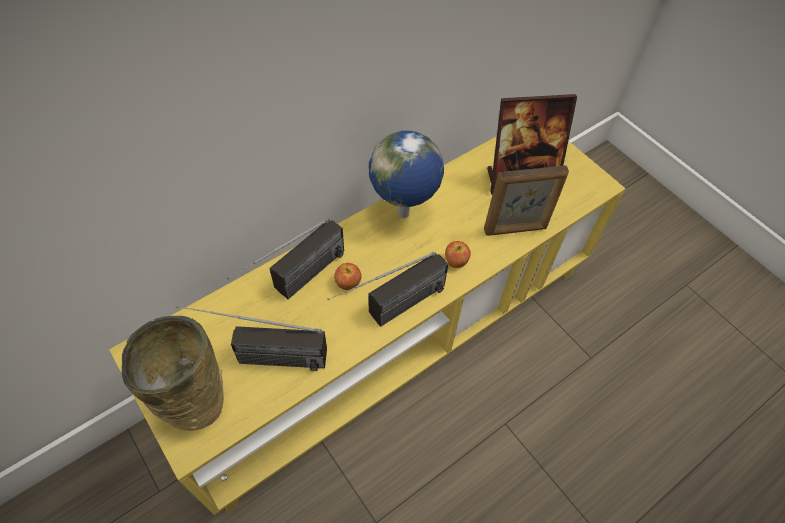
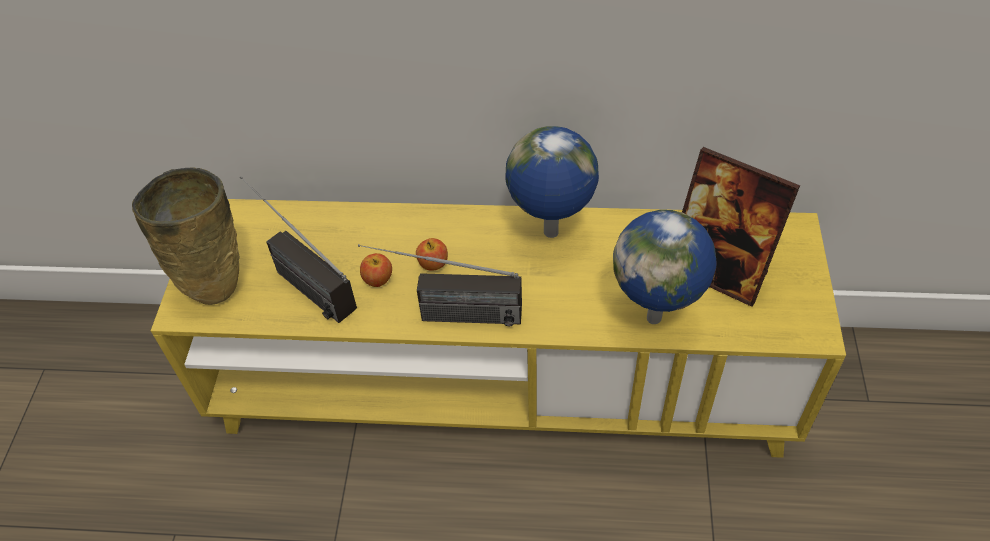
camera: 45 degrees right, 5 degrees down
(296, 284) = (387, 236): radio -> none
(456, 261) = (557, 308): apple -> apple (378, 279)
(515, 229) = (656, 317): picture frame -> globe

